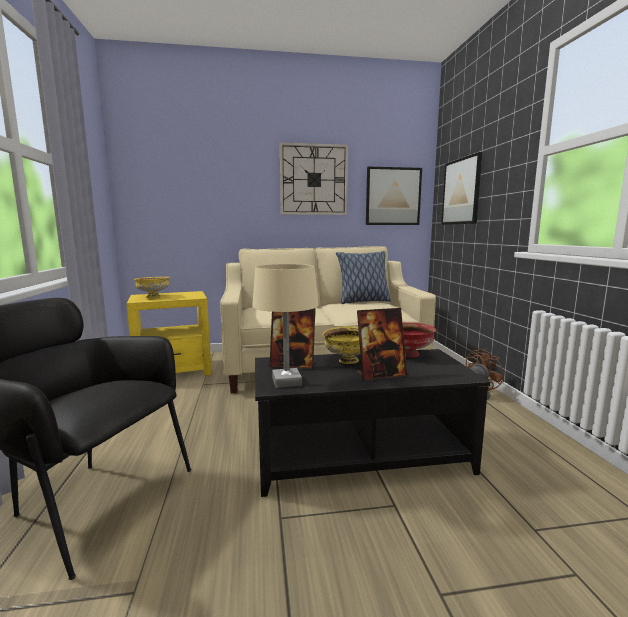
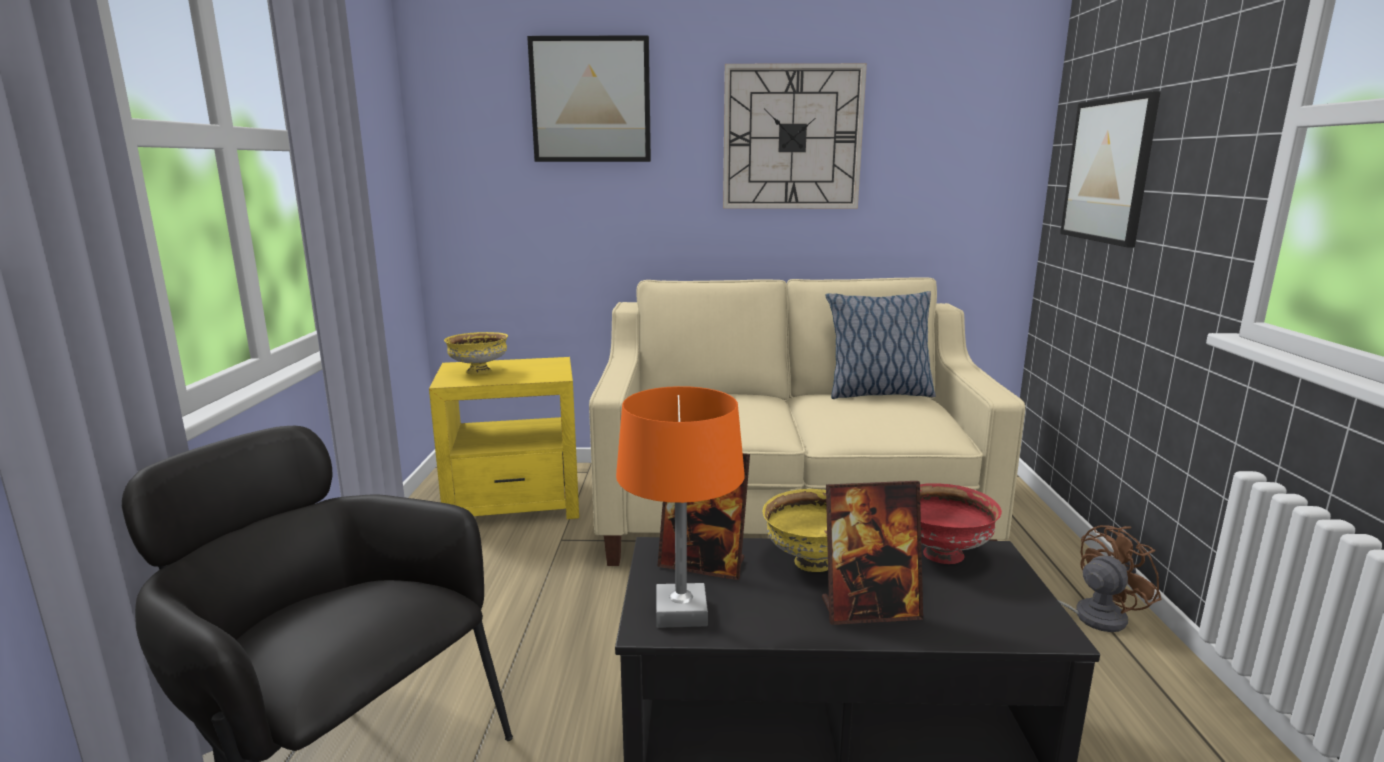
camera: 10 degrees right, 5 degrees up
(286, 382) = (681, 613): beige table lamp -> orange table lamp
(393, 196) = (959, 169): picture -> picture (591, 100)

